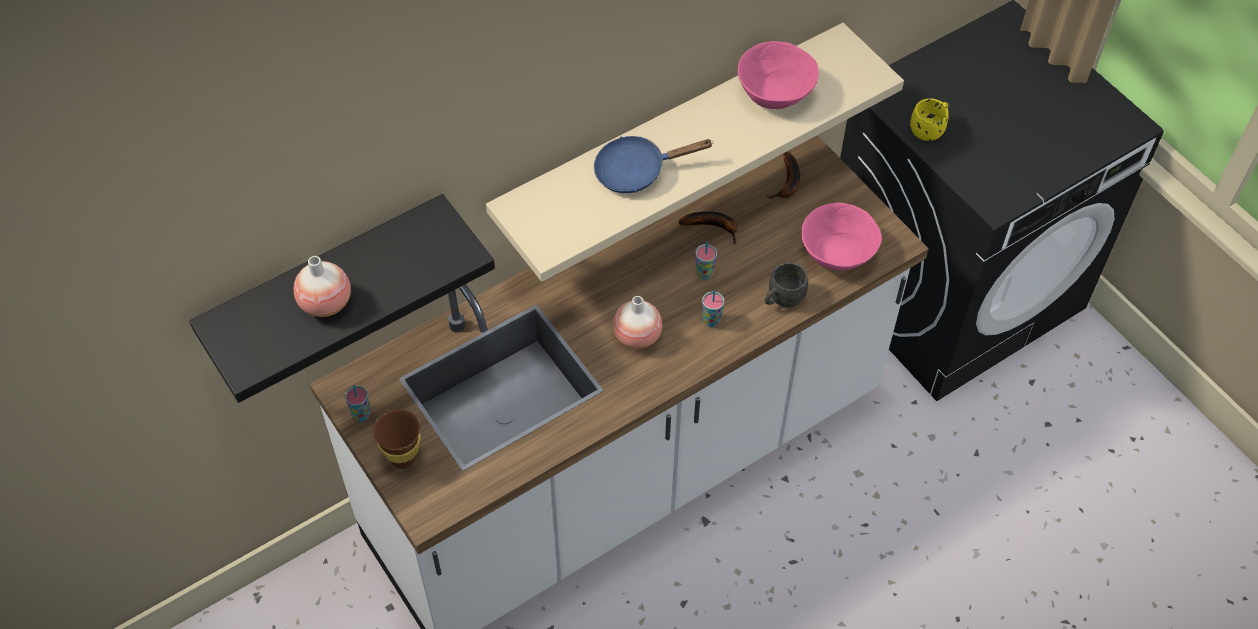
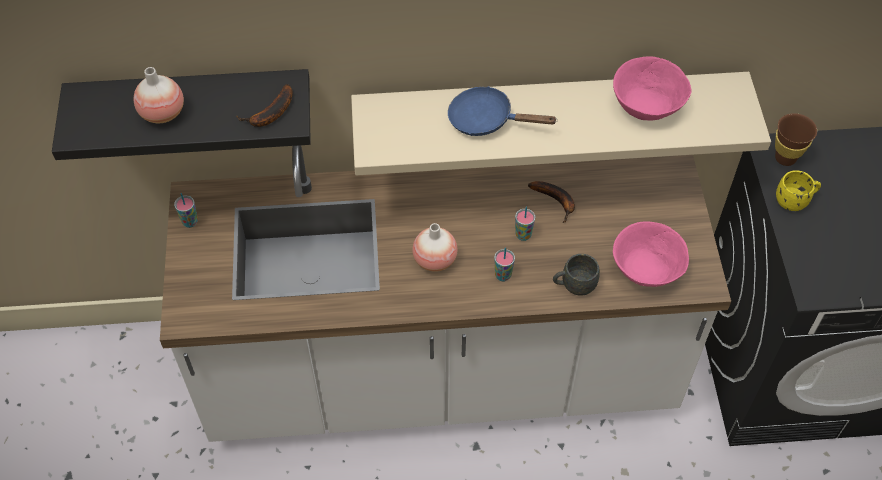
camera: 30 degrees right, 0 degrees up
(403, 458) = (196, 269): brown cup -> brown cup (785, 158)
(788, 183) = (643, 193): banana -> banana (270, 114)

